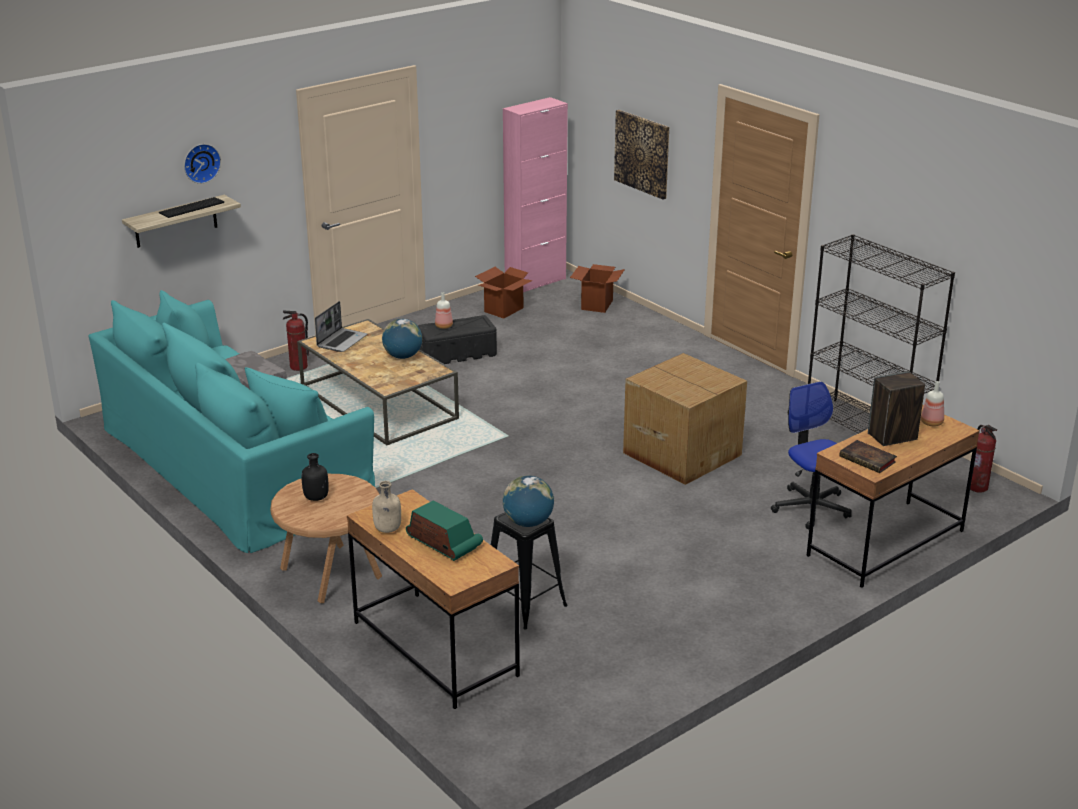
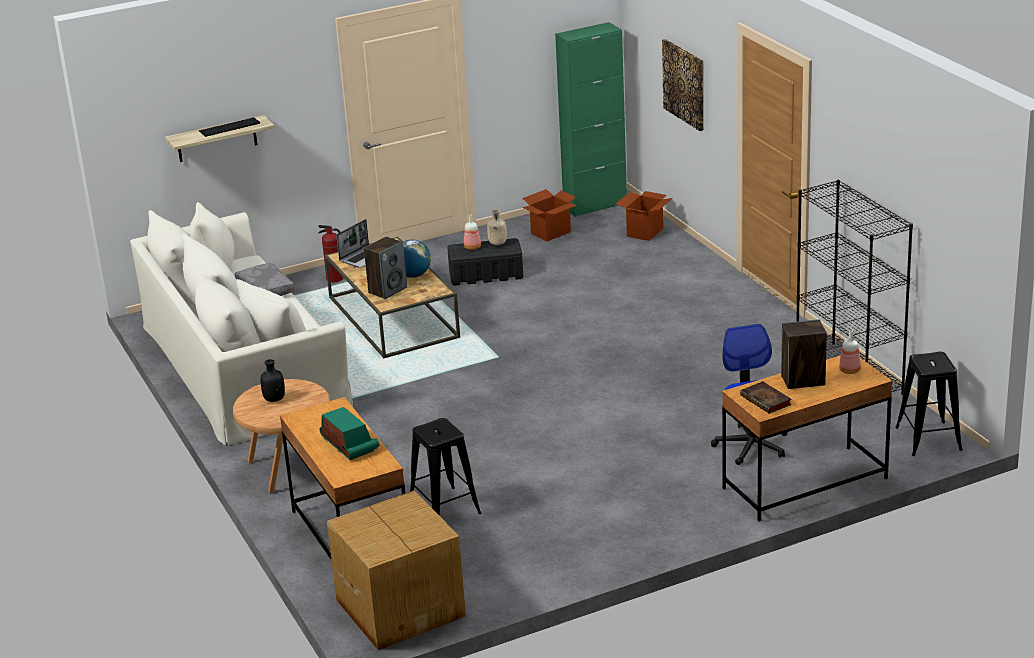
camera: 15 degrees right, 0 degrees up
(200, 162) = (240, 85): wall clock -> none
(234, 462) = (244, 364): turquoise sofa -> beige sofa
(382, 373) = (387, 290): none -> speaker
(387, 529) = (307, 429): beige bottle -> beige bottle (497, 243)
(528, 523) = (440, 434): globe -> none
(535, 282) = (595, 205): pink cabinet -> green cabinet
(682, 453) = (655, 384): cardboard box -> cardboard box (401, 607)
(978, 487) = (928, 438): fire extinguisher -> black stool

